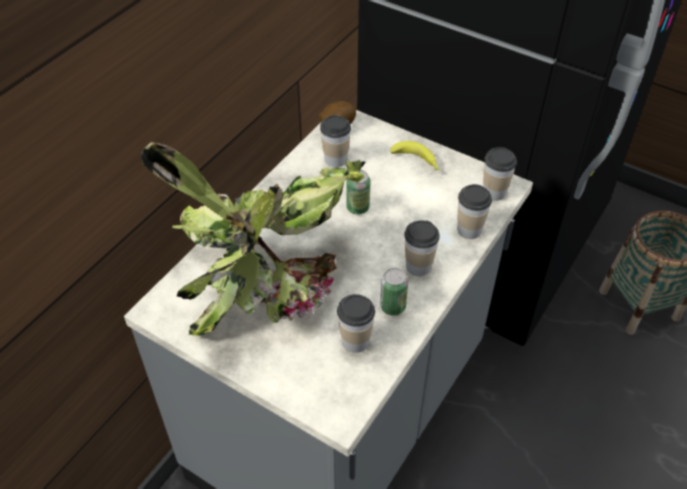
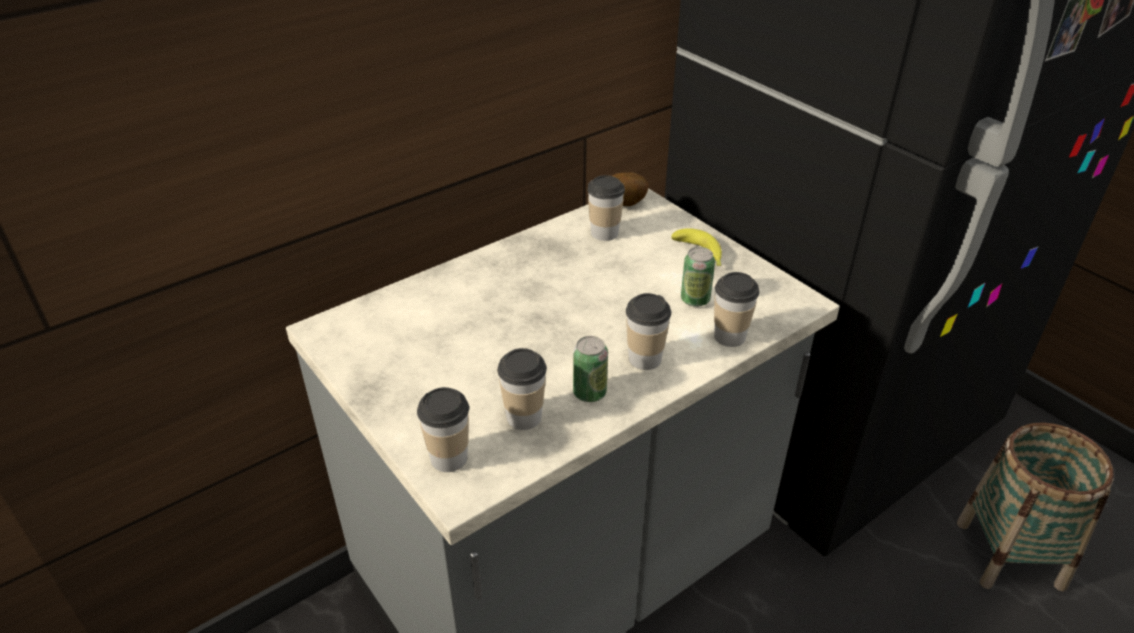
camera: 20 degrees right, 10 degrees down
(268, 284) = (457, 334): potted plant -> none
(357, 207) = (603, 284): can -> can (695, 299)
(494, 192) = (782, 304): cup -> cup (449, 457)

